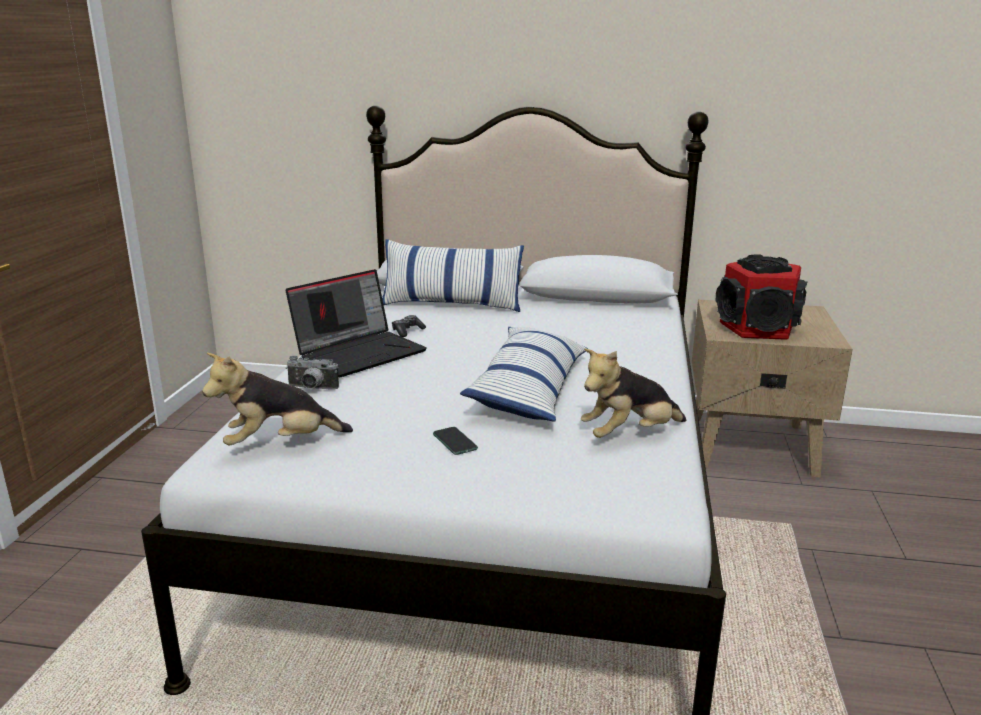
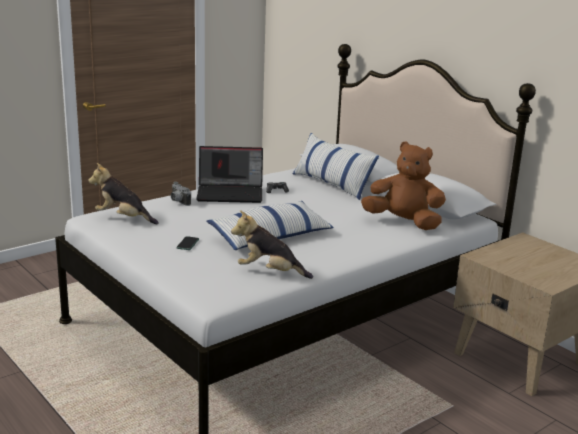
camera: 40 degrees right, 0 degrees up
(615, 321) = (403, 222): none -> brown plush toy
(759, 329) = (515, 262): speaker -> none

